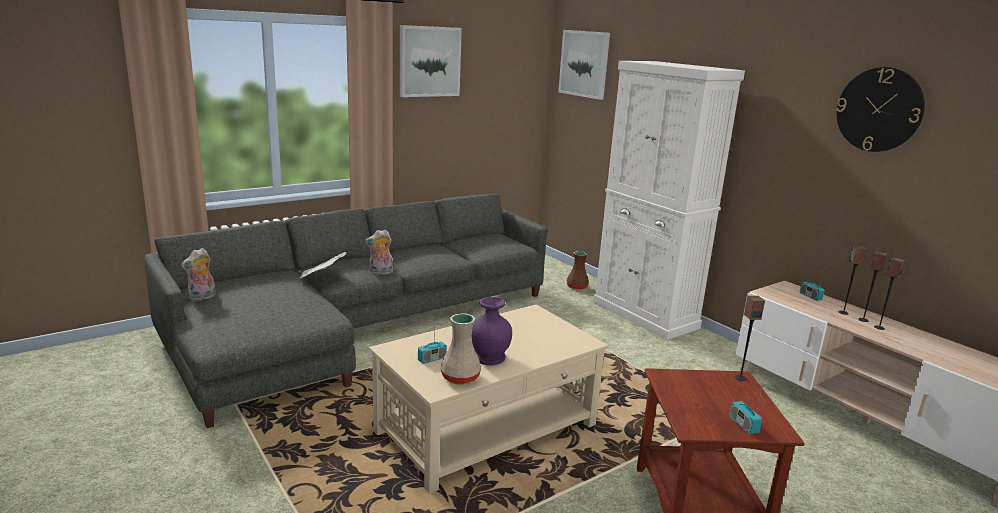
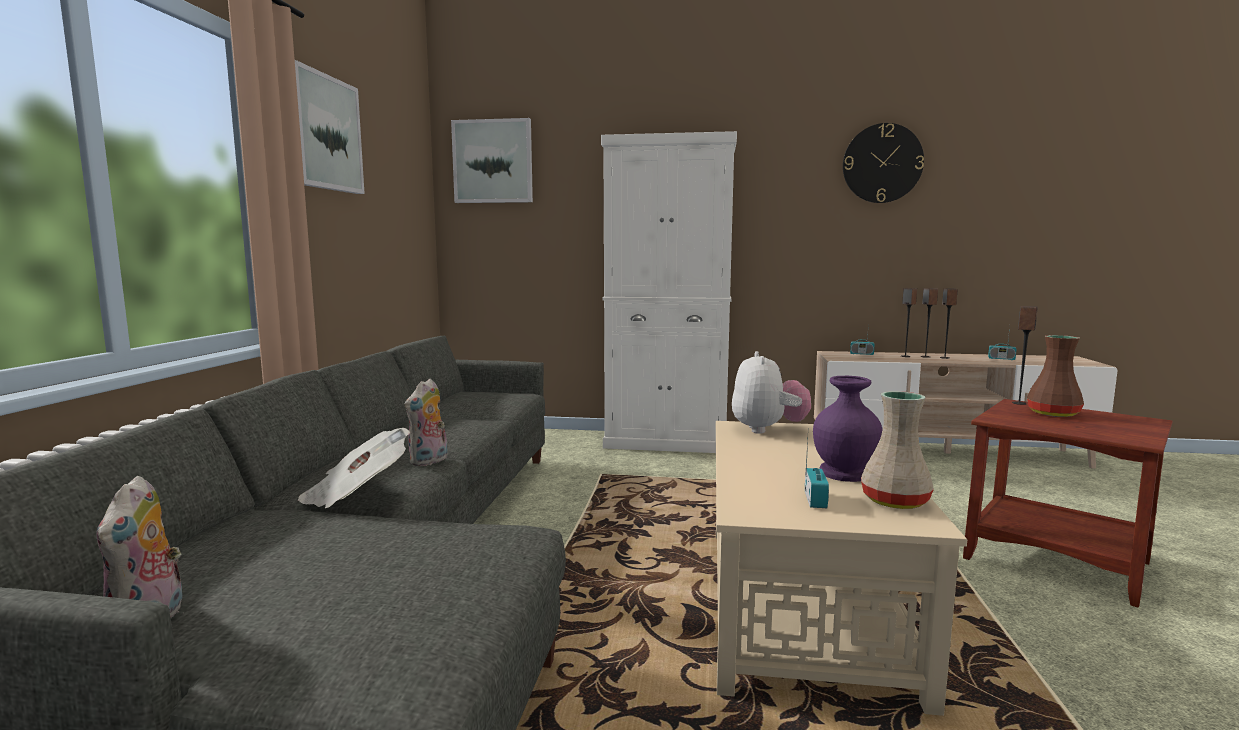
camera: 45 degrees left, 10 degrees down
(541, 321) = (768, 429): none -> plush toy
(576, 287) = (558, 441): brown vase -> brown vase (1051, 413)
(743, 425) = (1131, 425): radio -> radio (1001, 359)

